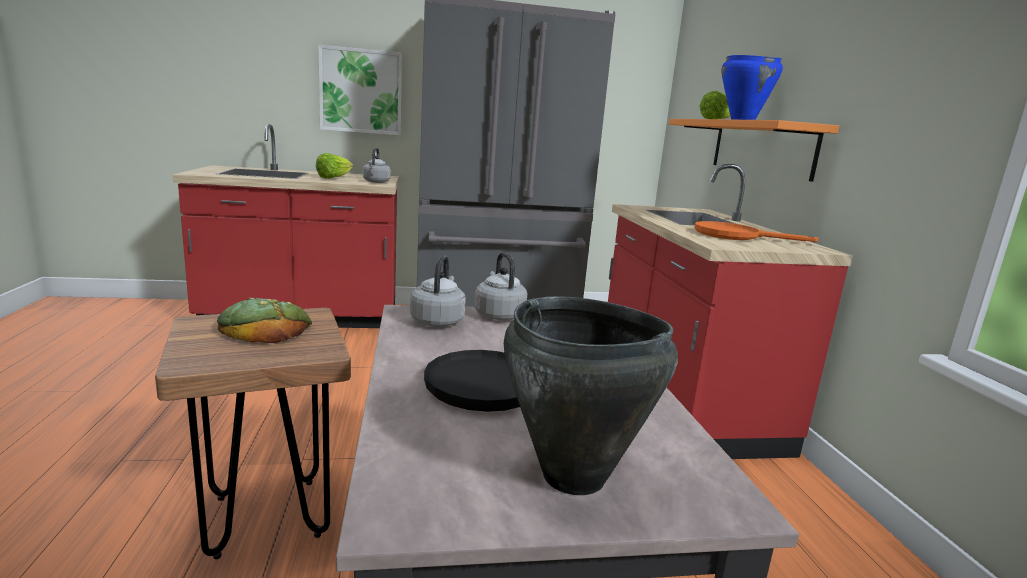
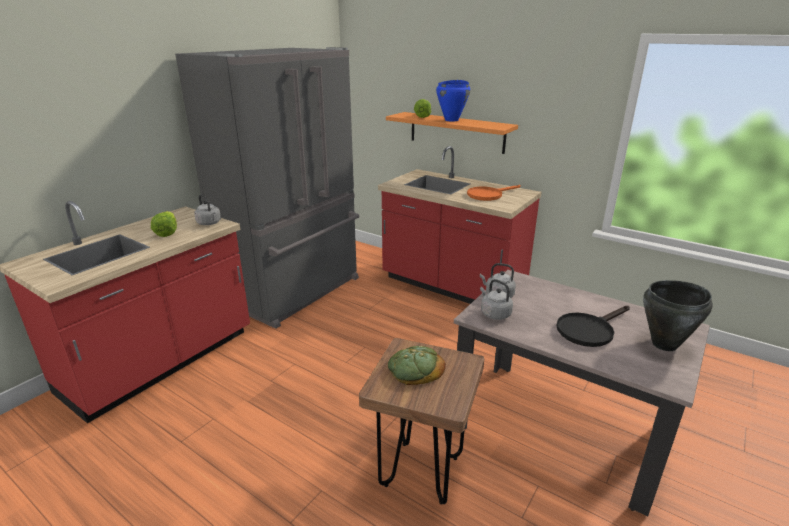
camera: 45 degrees left, 10 degrees up
(361, 91) = (134, 139): picture -> none

